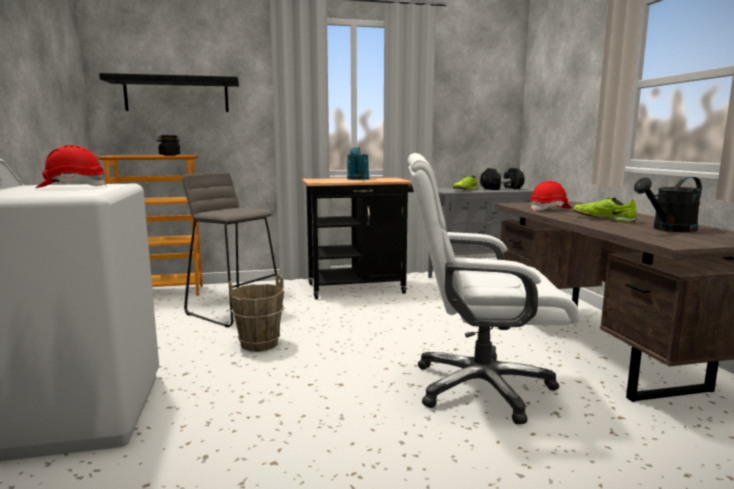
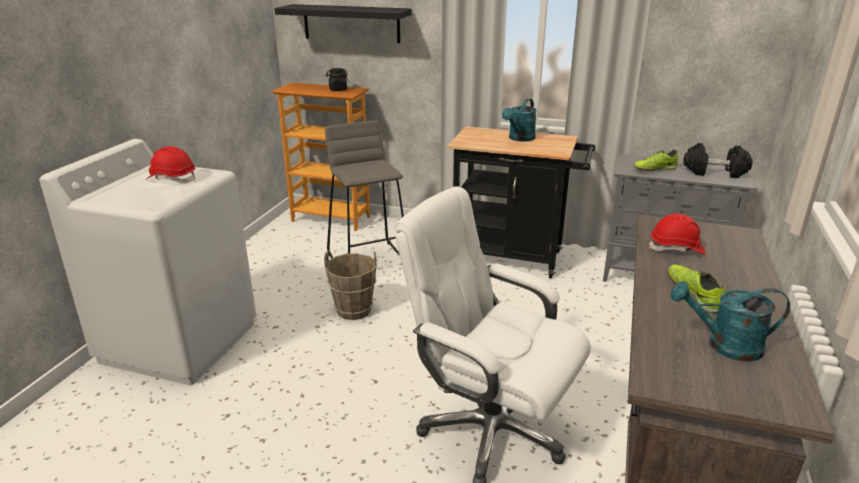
camera: 30 degrees right, 15 degrees up
(669, 229) = (724, 346): black watering can -> turquoise watering can

